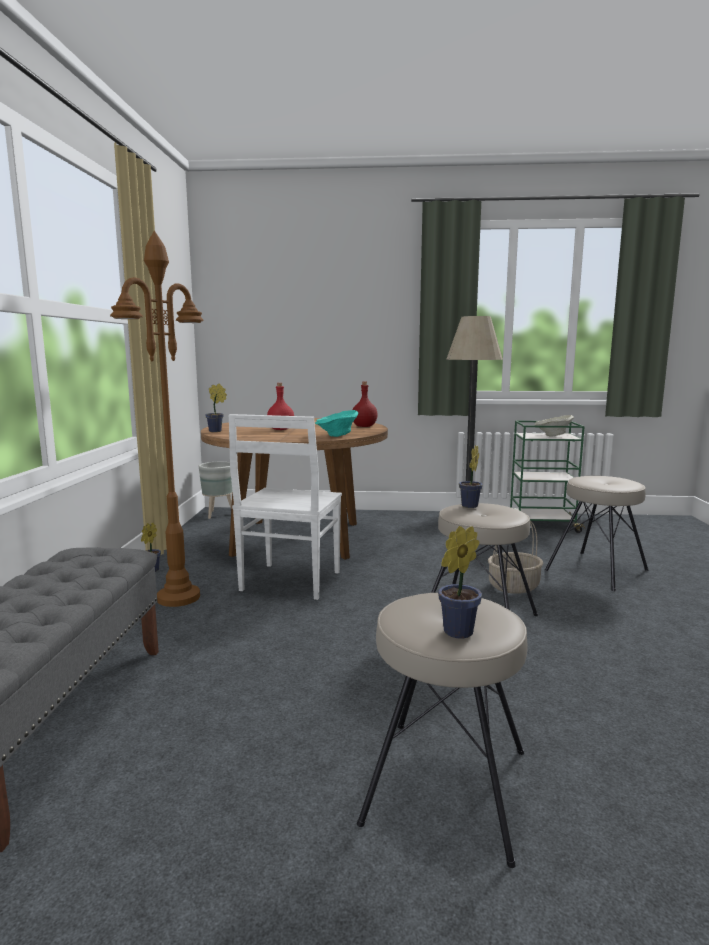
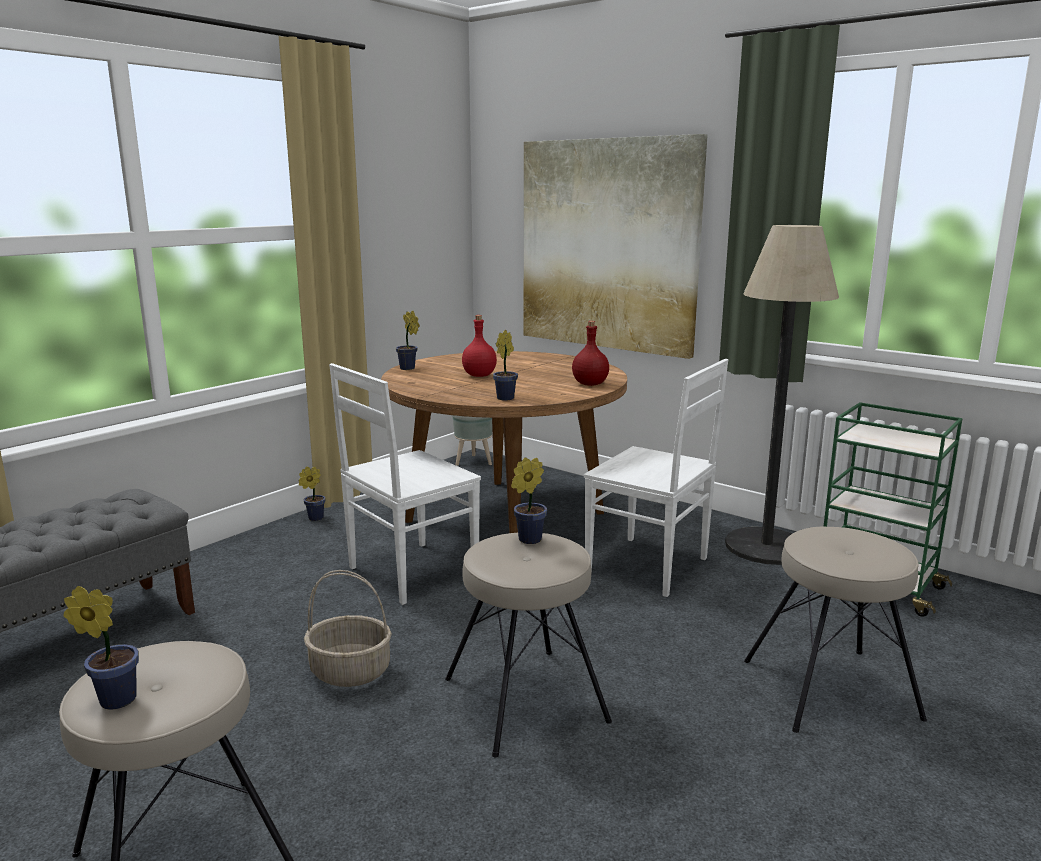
camera: 35 degrees right, 5 degrees up
(178, 598) = (290, 558): brown floor lamp -> none
(322, 338) = (608, 245): none -> picture
(337, 436) = (507, 398): turquoise bowl -> potted plant
(428, 543) = (650, 567): none -> white chair
(514, 586) = (654, 669): basket -> basket (351, 671)
(553, 436) = (903, 441): beige bowl -> none

